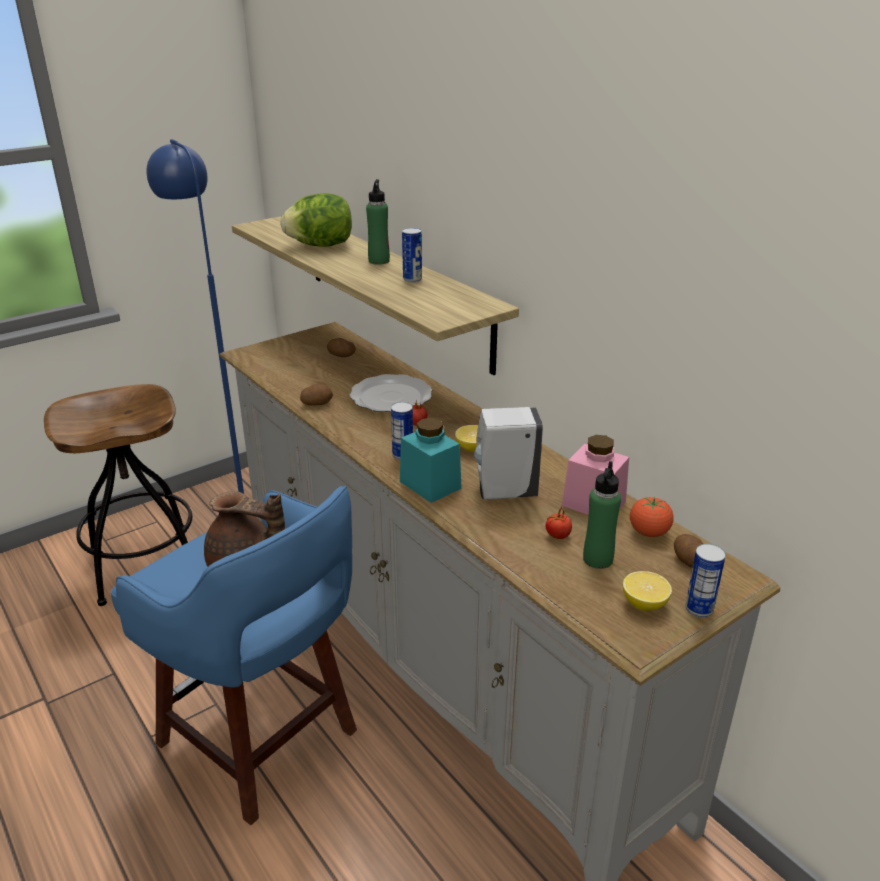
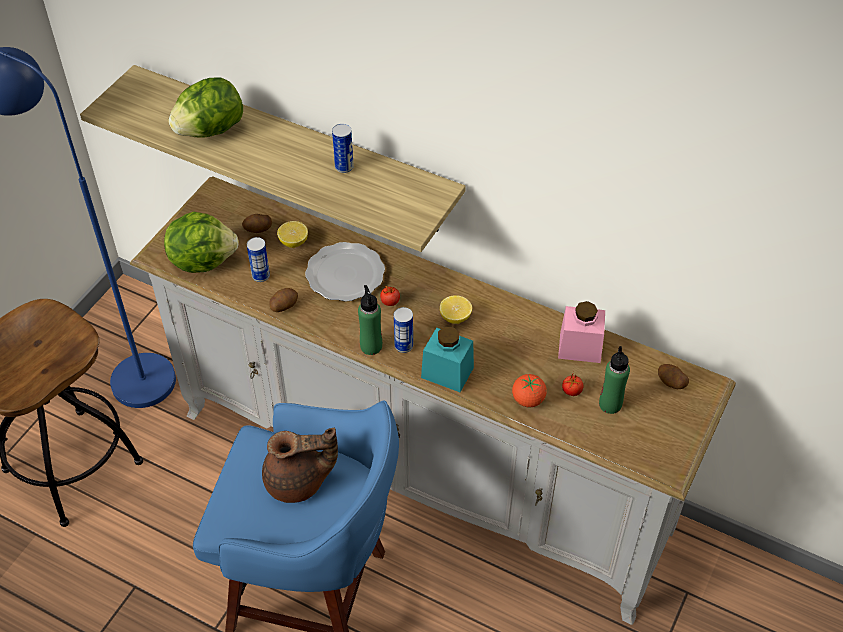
camera: 25 degrees left, 20 degrees up
(277, 362) = (203, 260): none -> lettuce
(379, 261) = (289, 142): green bottle -> green bottle (371, 346)
(503, 492) = (508, 360): white soap dispenser -> none
(644, 604) = (659, 434): lemon -> lemon (293, 242)
(649, 532) = (632, 363): tomato -> tomato (528, 400)
(699, 609) = (695, 425): can -> can (260, 276)

